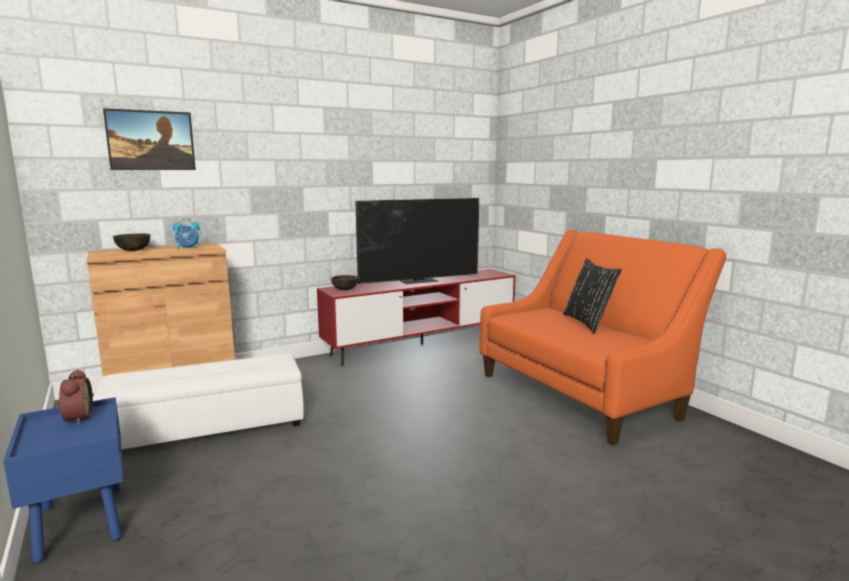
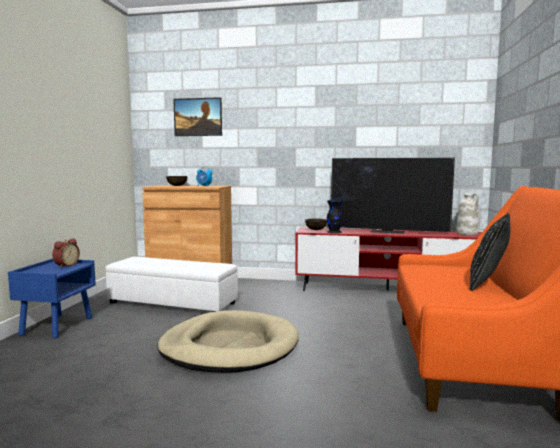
camera: 40 degrees right, 5 degrees down
(372, 289) = (334, 232): none -> black vase
(380, 455) = (229, 347): none -> beige dog bed
(487, 273) = (467, 233): none -> white vase

